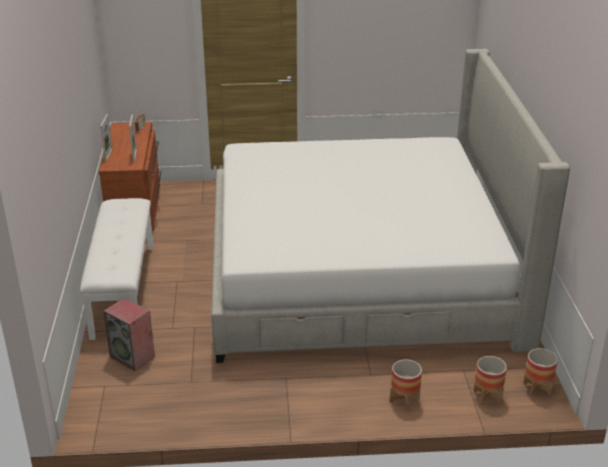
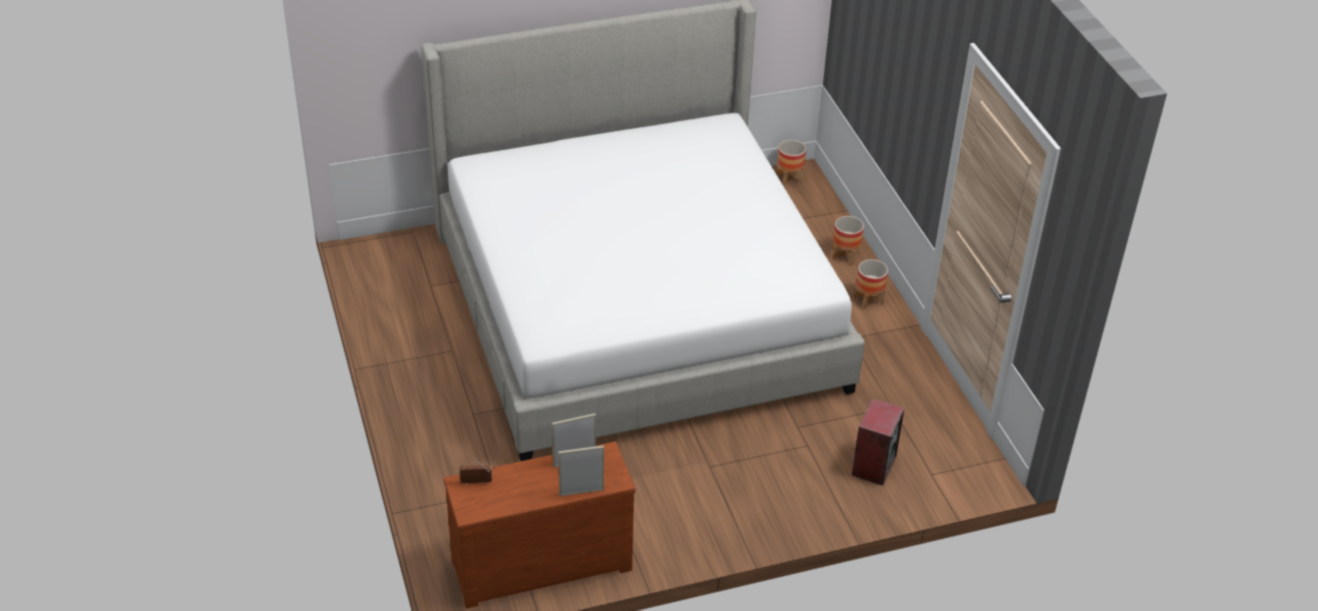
camera: 105 degrees left, 10 degrees up
(122, 290) = (749, 514): white bench -> none
(487, 396) = (815, 206): planter -> planter (868, 300)

